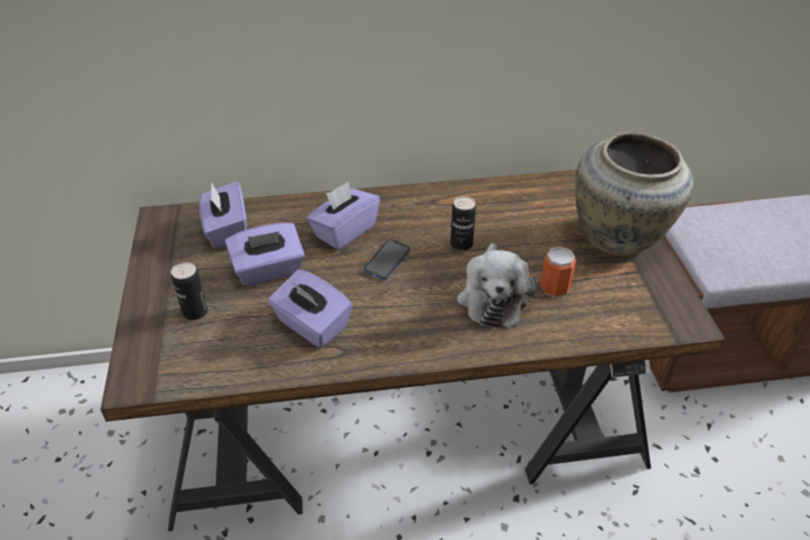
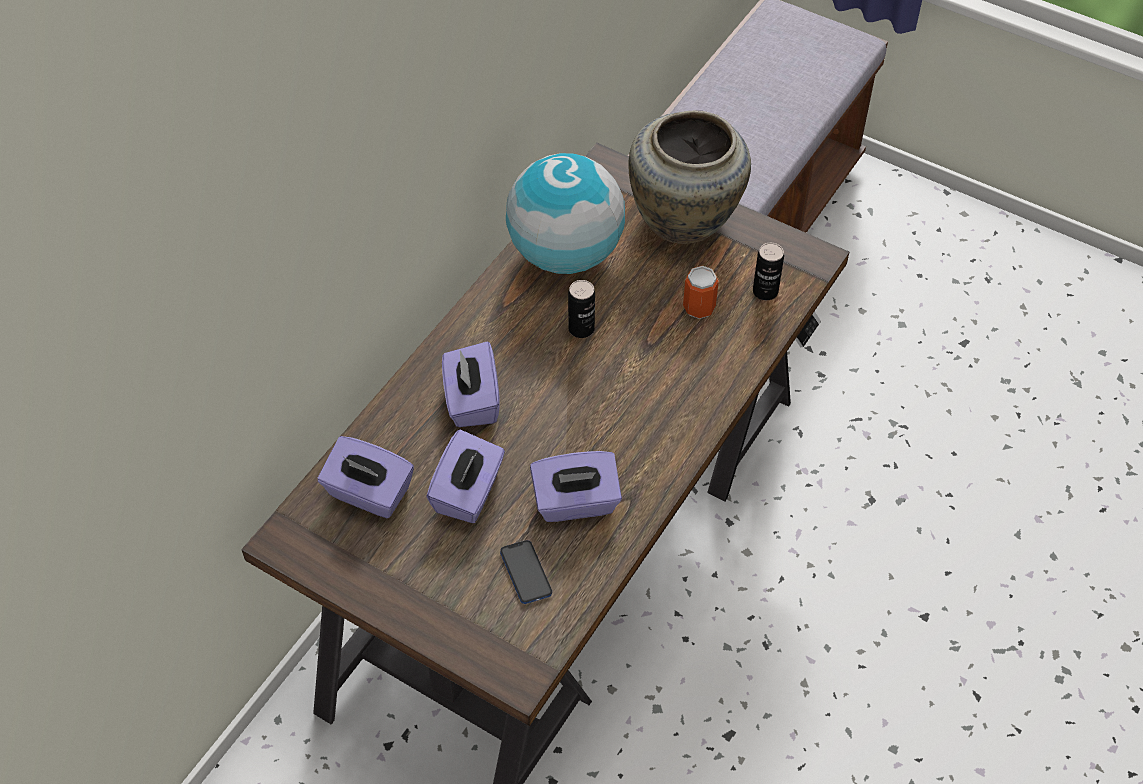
camera: 50 degrees left, 10 degrees up
(195, 312) = (469, 582): can -> can (765, 291)
(387, 260) = (547, 396): phone -> phone (526, 573)
(492, 297) = (668, 355): plush toy -> none
(511, 203) = (566, 254): none -> globe

